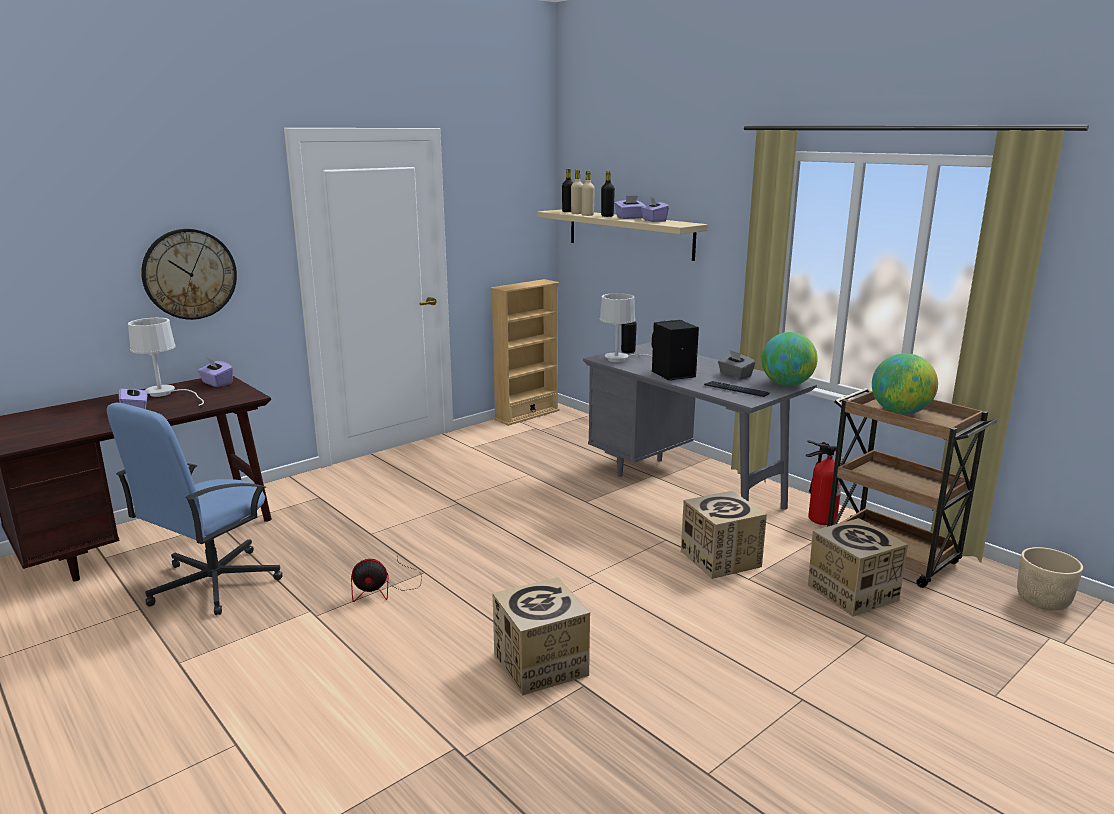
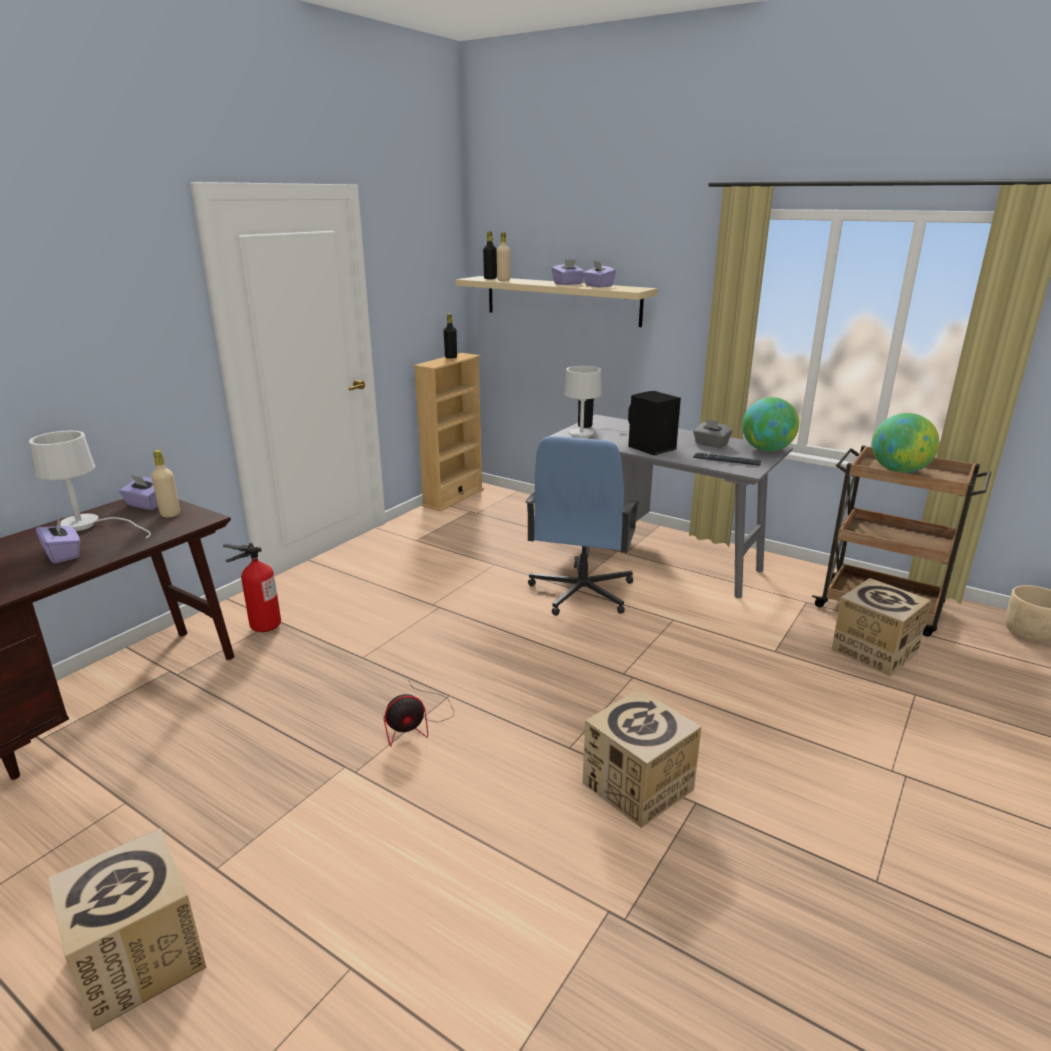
camera: 15 degrees left, 5 degrees up
(189, 274) = (94, 372): wall clock -> none
(212, 583) = (204, 751): blue office chair -> blue office chair (581, 593)
(587, 215) = (518, 282): beige bottle -> beige bottle (170, 514)
(607, 216) = (541, 282): black bottle -> black bottle (451, 357)
(720, 559) = (736, 633): cardboard box -> cardboard box (139, 958)
(818, 520) = (797, 579): fire extinguisher -> fire extinguisher (264, 626)

